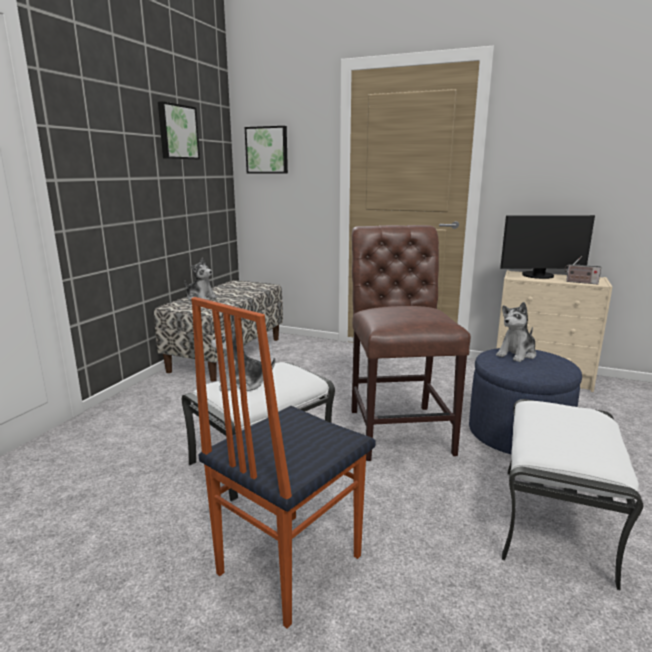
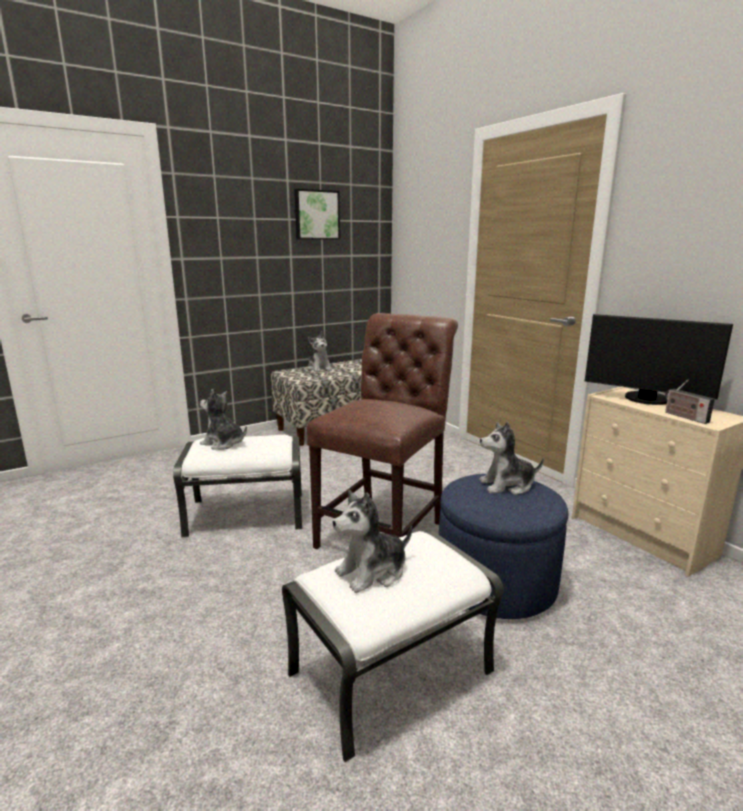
camera: 35 degrees right, 0 degrees up
(267, 150) = (415, 229): picture -> none
(287, 564) = (149, 594): chair -> none
(563, 435) = (373, 572): none -> plush toy

